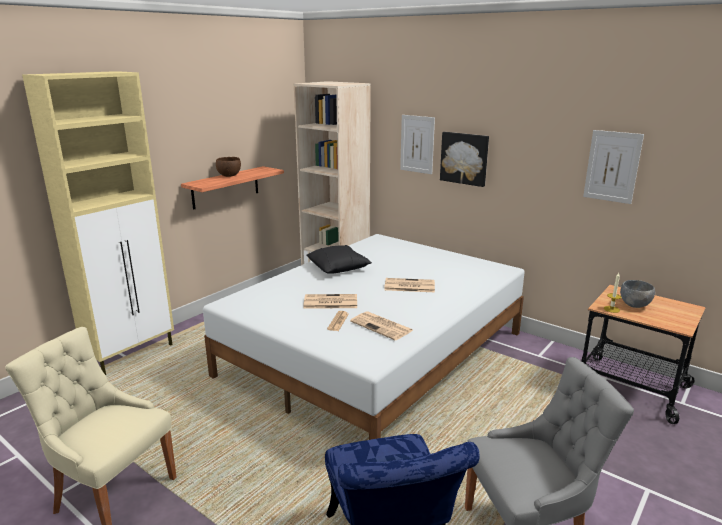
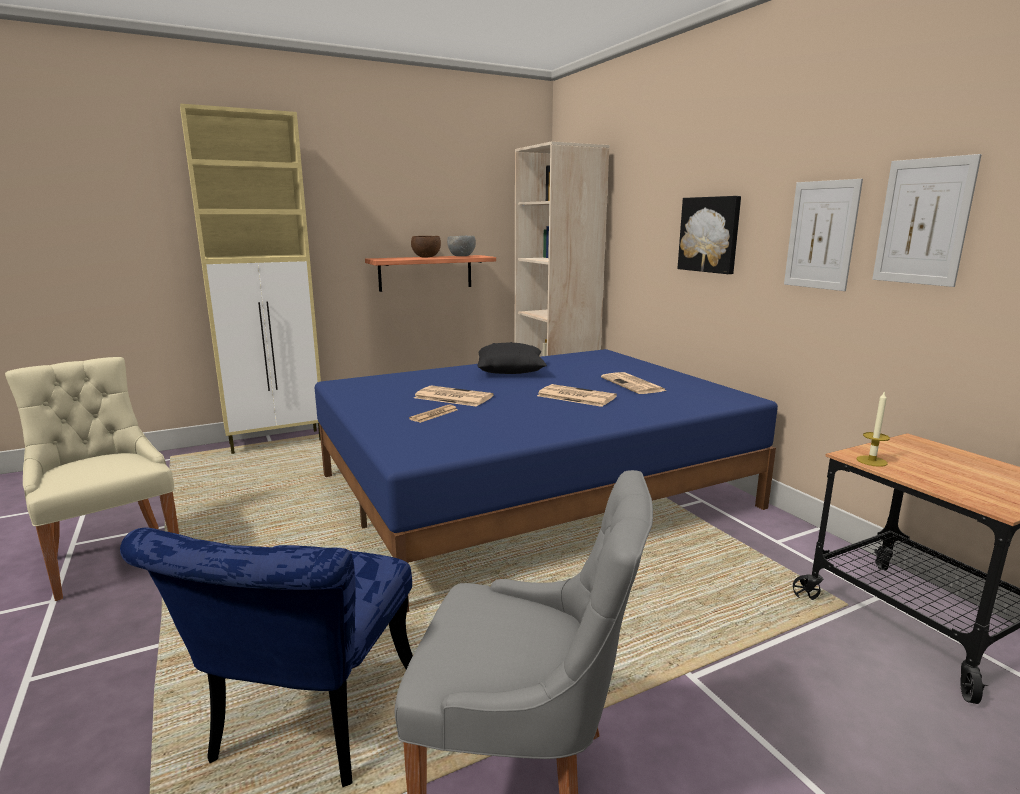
camera: 25 degrees right, 5 degrees down
(375, 354) = (533, 491): white bed -> blue bed
(382, 326) = (480, 427): newspaper -> newspaper (634, 384)
(417, 144) = (656, 221): picture -> picture (821, 235)
(634, 305) = (927, 463): grey bowl -> grey bowl (462, 256)

